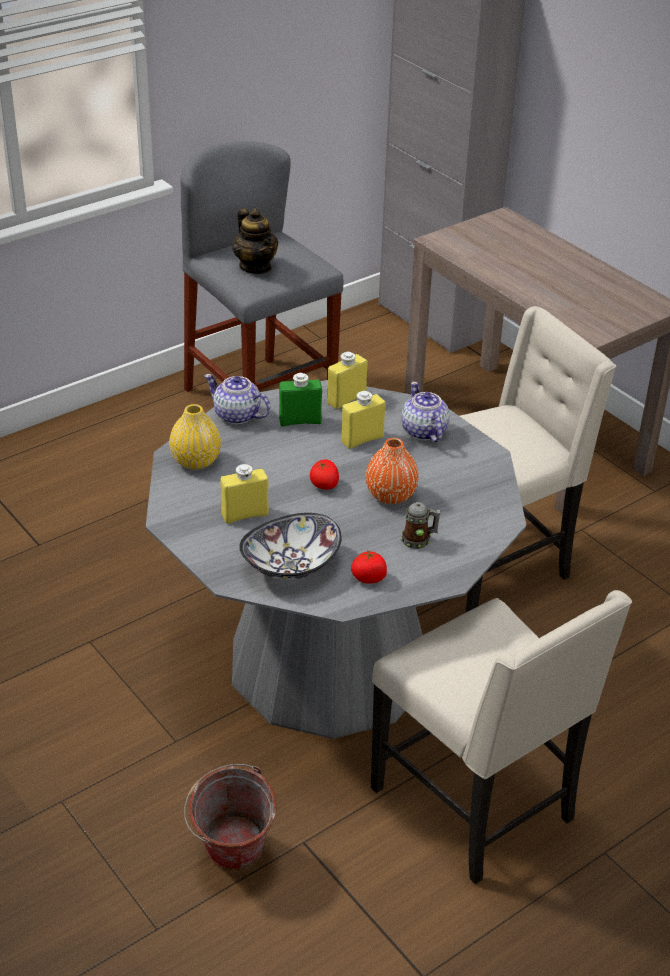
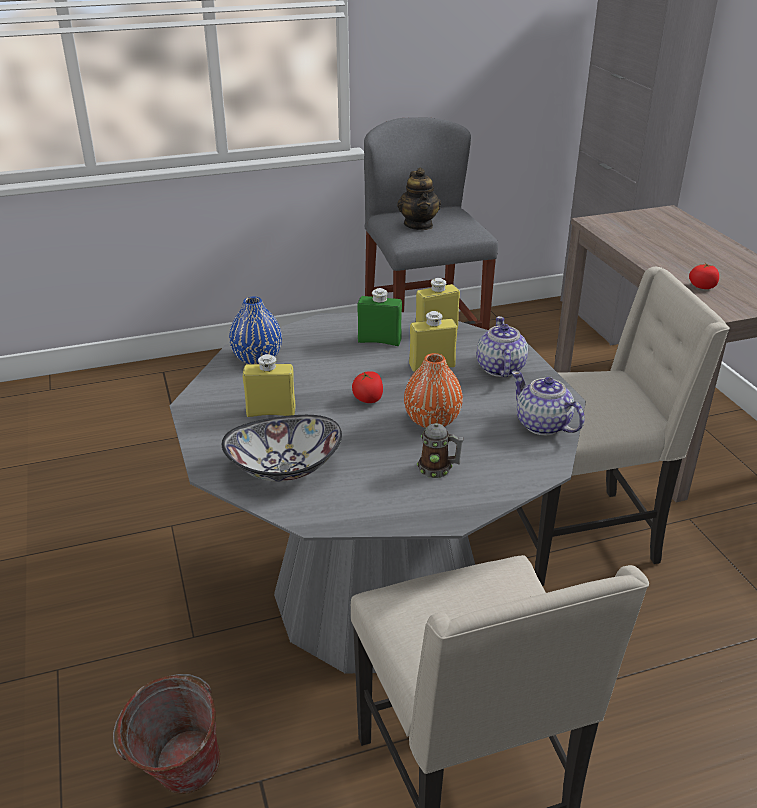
camera: 20 degrees right, 5 degrees down
(195, 461) = (257, 358): yellow vase -> blue vase
(237, 415) = (322, 328): teapot -> teapot (543, 425)
(369, 578) = (360, 497): tomato -> tomato (702, 287)

